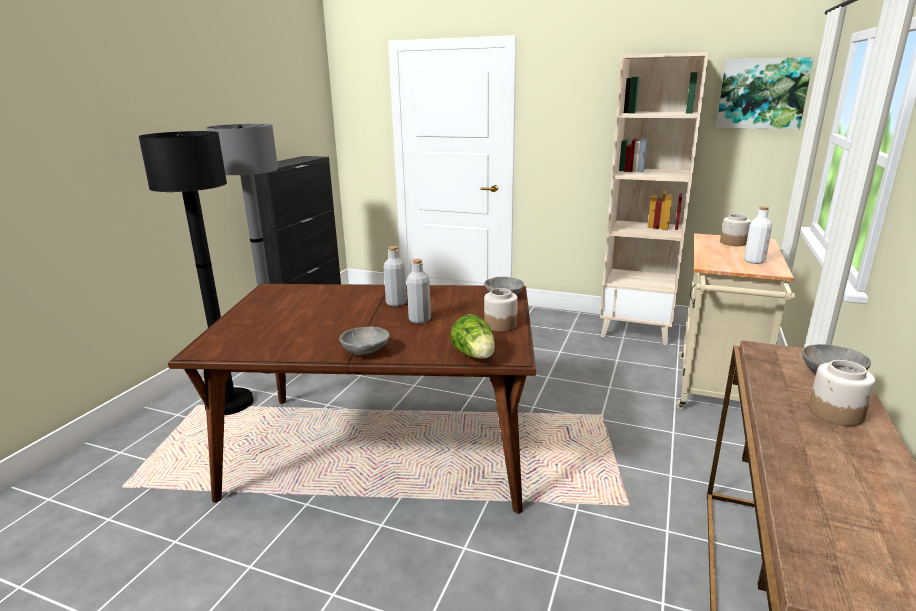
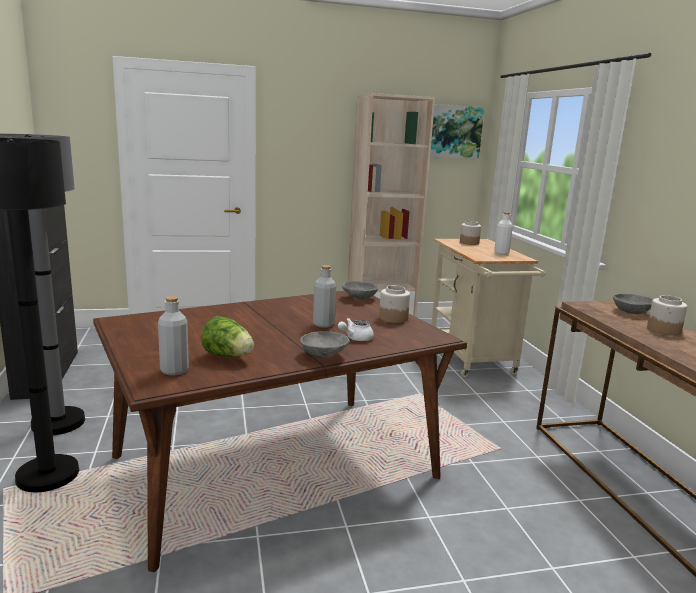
camera: 35 degrees left, 5 degrees down
(396, 303) = (279, 315): grey bottle -> grey bottle (174, 370)
(424, 340) = (355, 338): none -> white teapot
(475, 356) = (414, 342): lettuce -> lettuce (228, 356)

